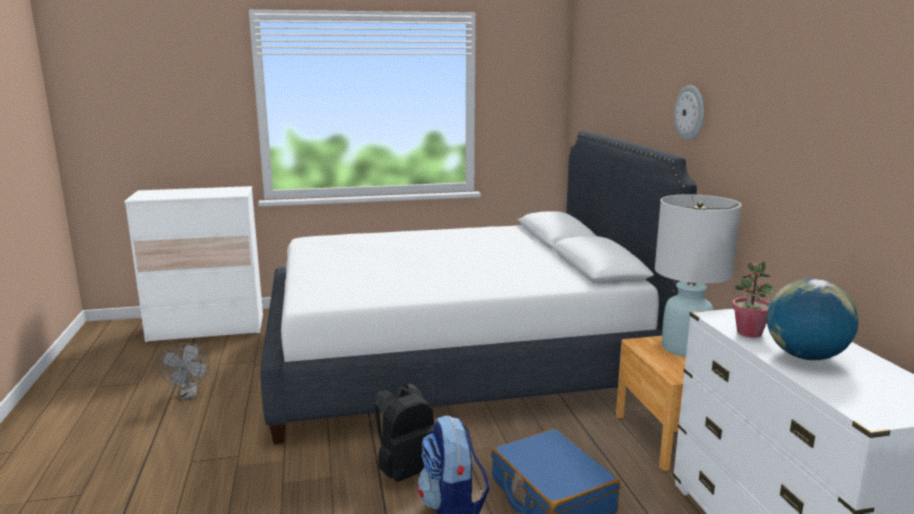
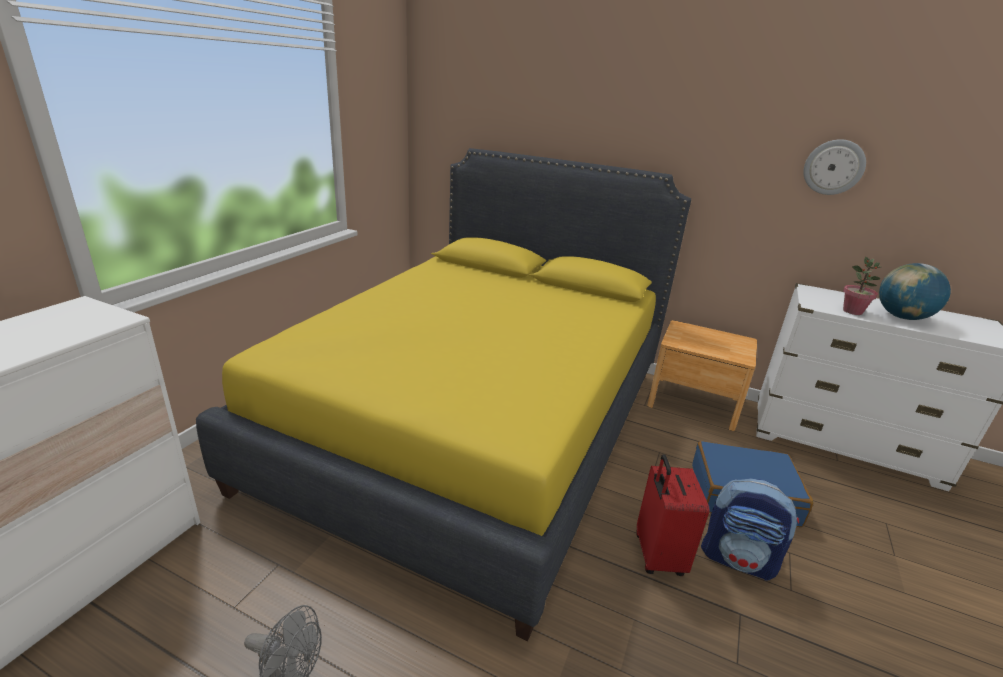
camera: 55 degrees left, 10 degrees up
(406, 470) = (657, 555): black backpack -> red suitcase
(455, 360) = (477, 423): white bed -> yellow bed
(684, 348) = (696, 334): white table lamp -> none
(690, 113) = (667, 132): wall clock -> wall clock (833, 167)

